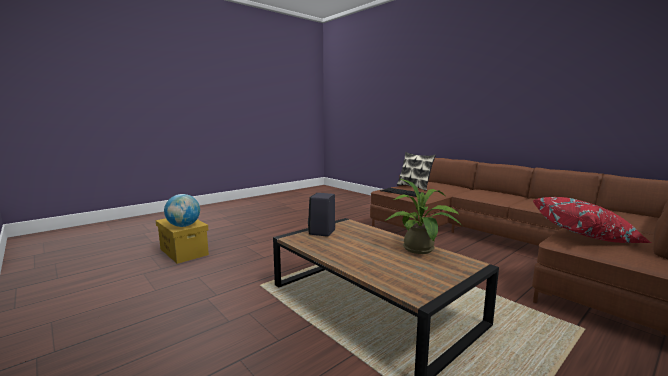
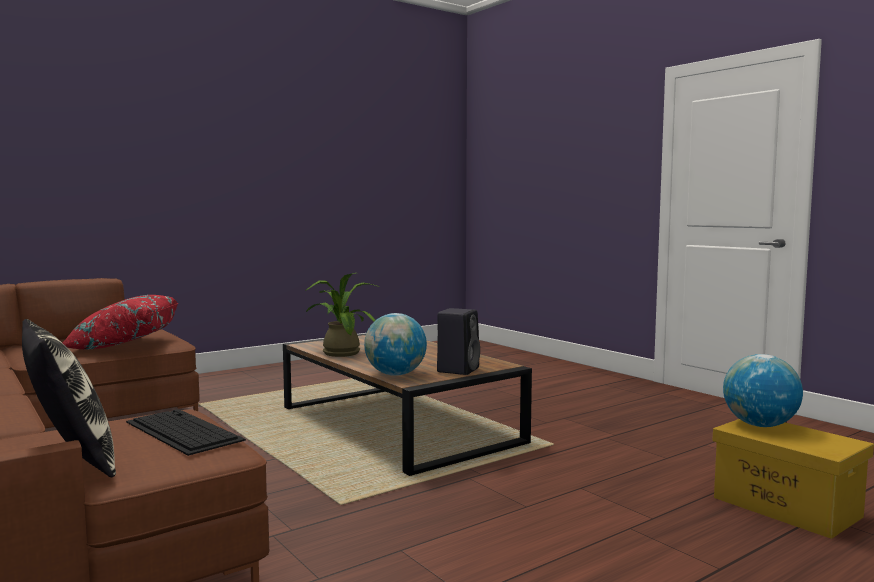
camera: 175 degrees left, 5 degrees down
(359, 227) = (395, 374): none -> globe

